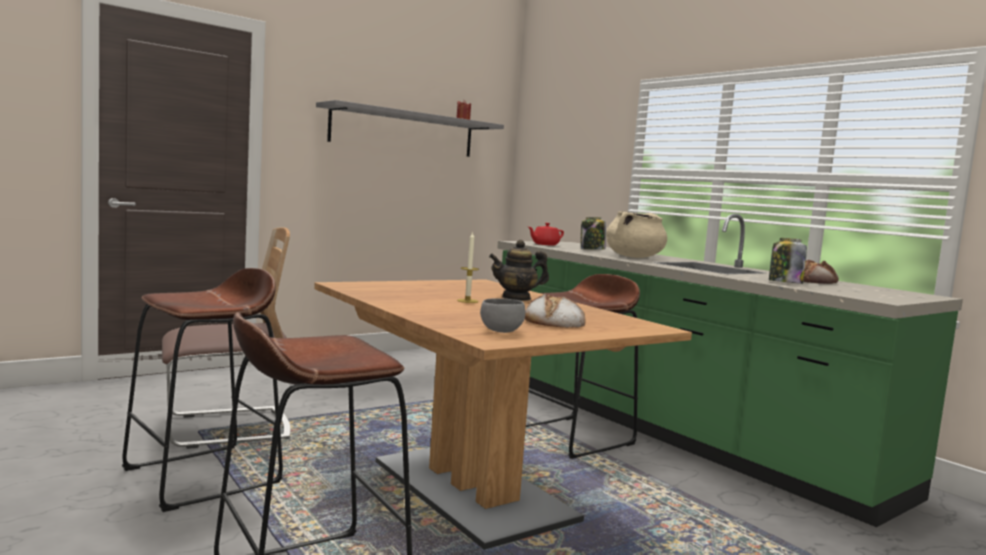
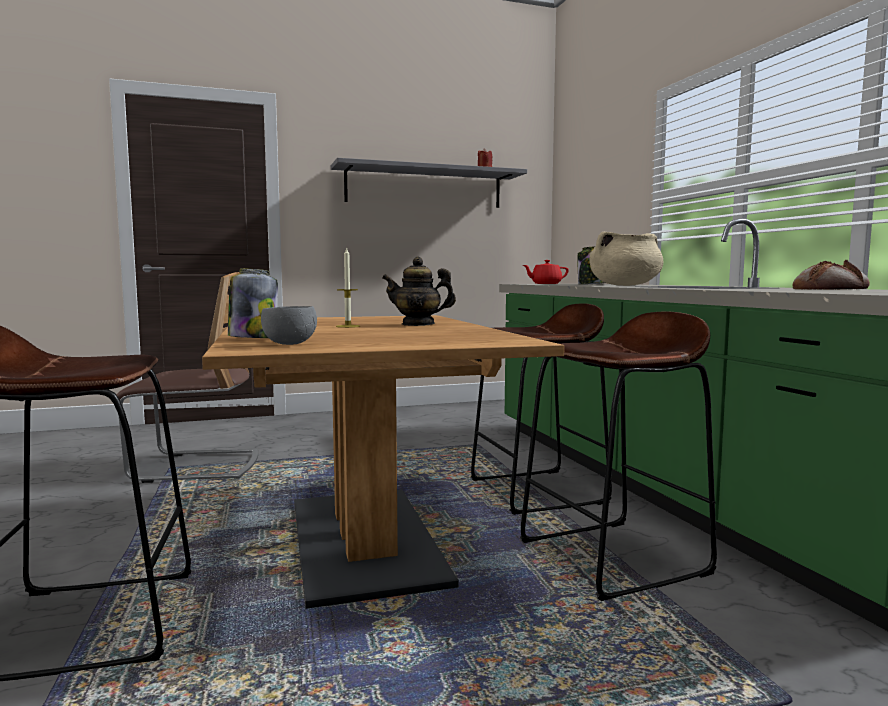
camera: 20 degrees right, 0 degrees up
(203, 476) = (124, 508): brown stool -> brown stool (614, 557)
(554, 322) = (391, 338): bread -> none
(784, 283) = (771, 290): jar -> jar (253, 338)

